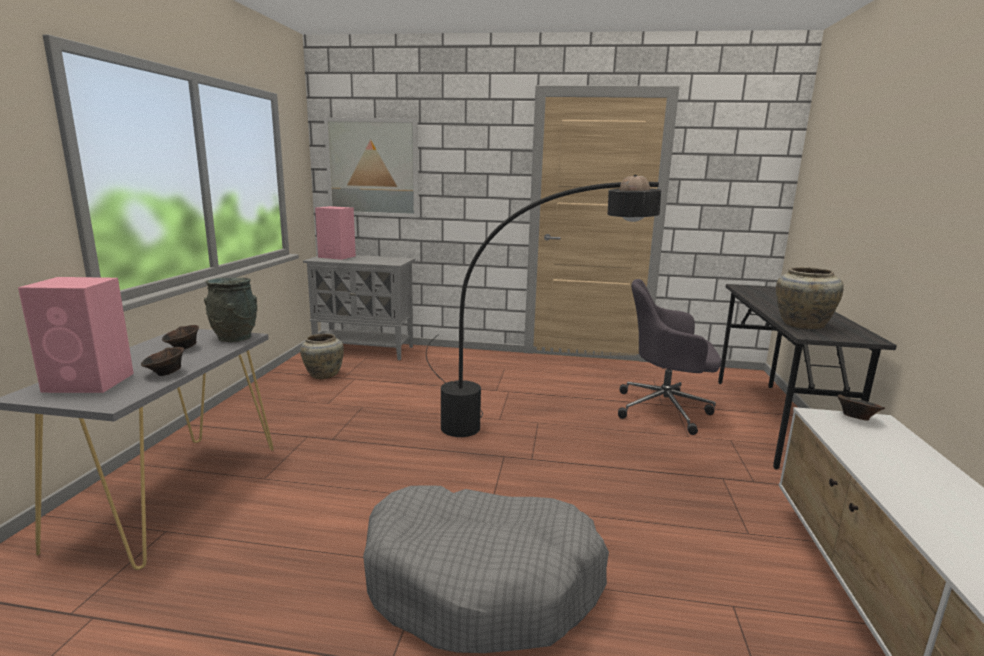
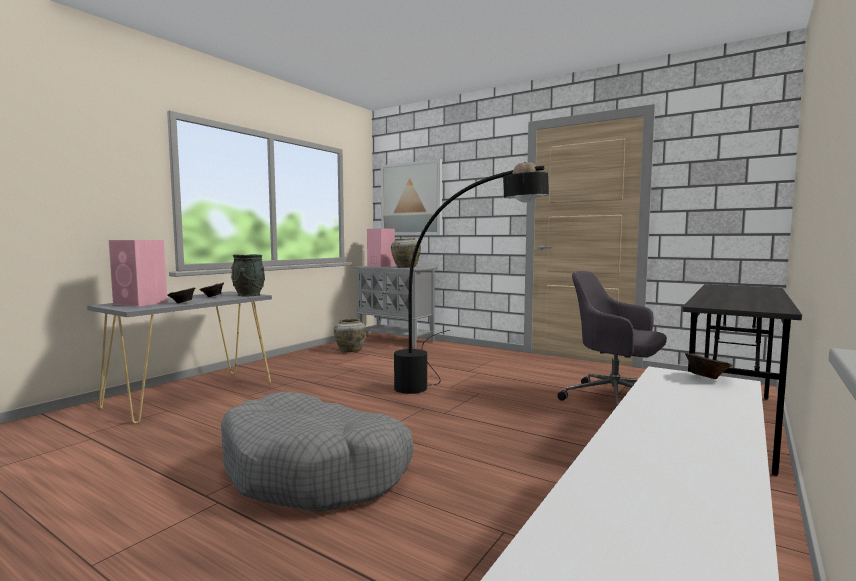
camera: 25 degrees right, 10 degrees down
(801, 325) = (714, 301): beige vase -> beige vase (405, 267)

